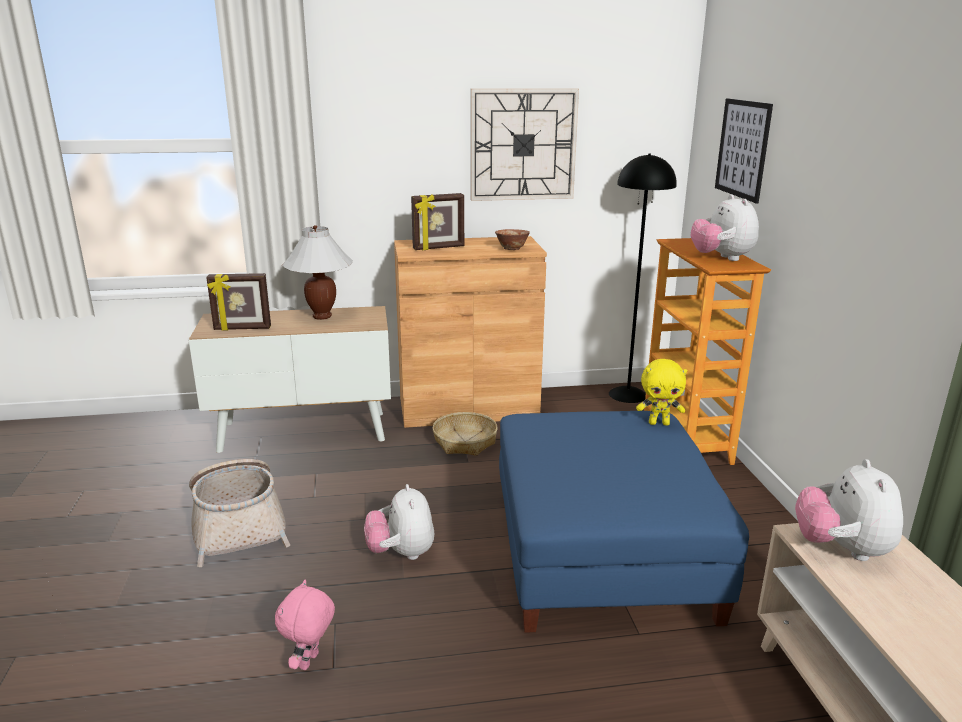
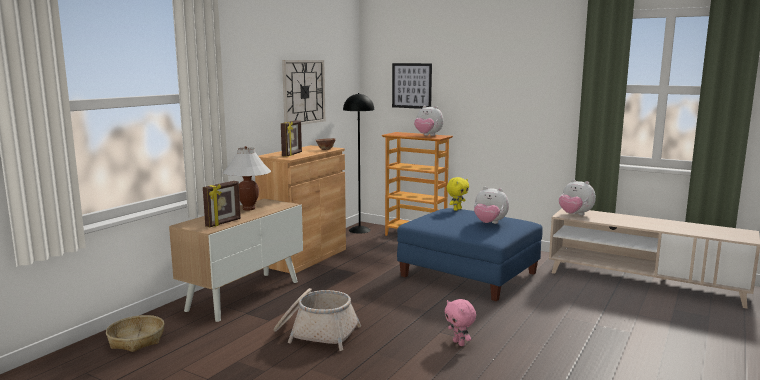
camera: 50 degrees left, 10 degrees down
(401, 553) = (407, 306): plush toy -> plush toy (489, 223)
(464, 442) = (336, 268): basket -> basket (136, 340)

